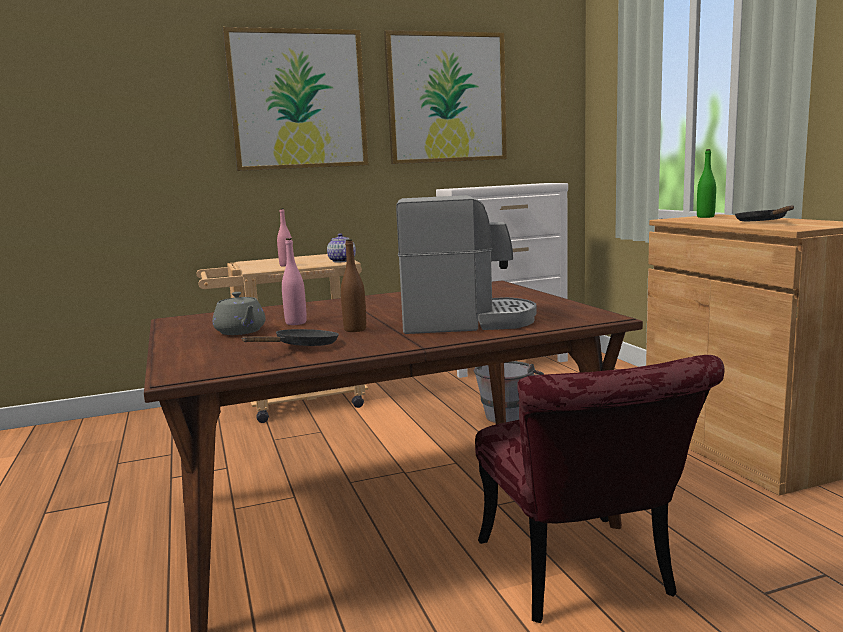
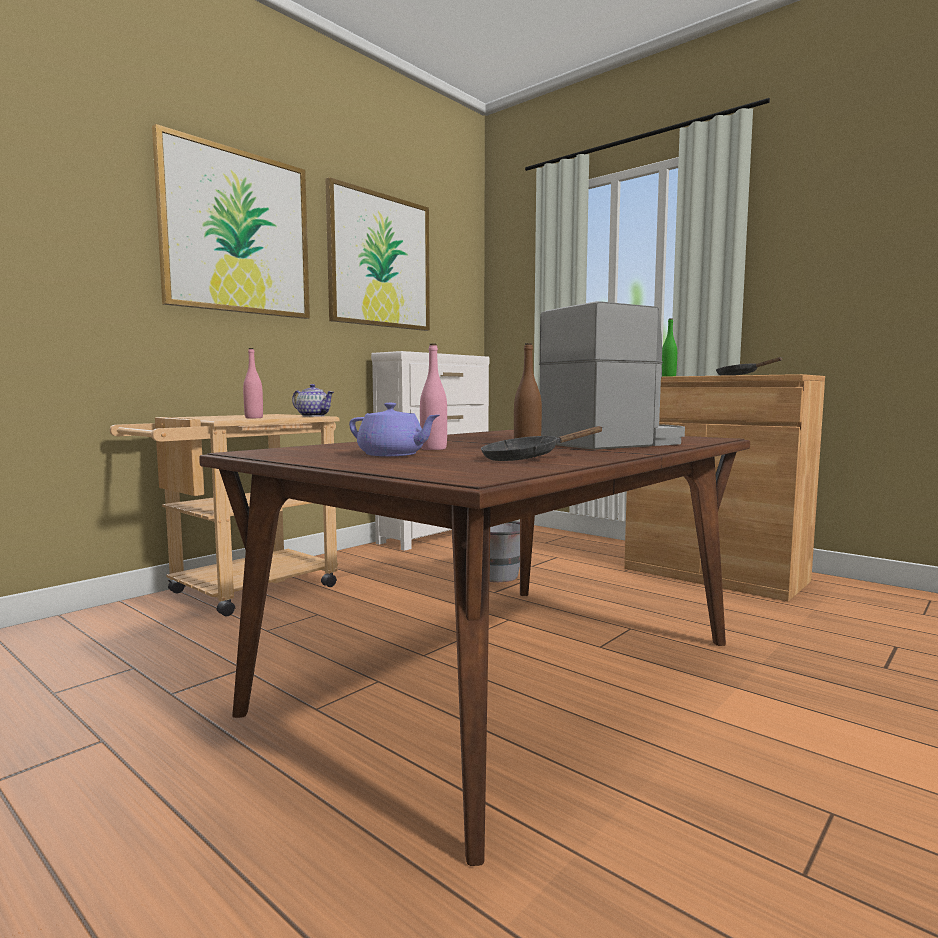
camera: 30 degrees left, 5 degrees down
(240, 332) = (392, 455): grey teapot -> purple teapot
(302, 347) = (527, 459): black frying pan -> black frying pan turned 120 degrees counterclockwise
(582, 578) = (758, 689): red chair -> none

